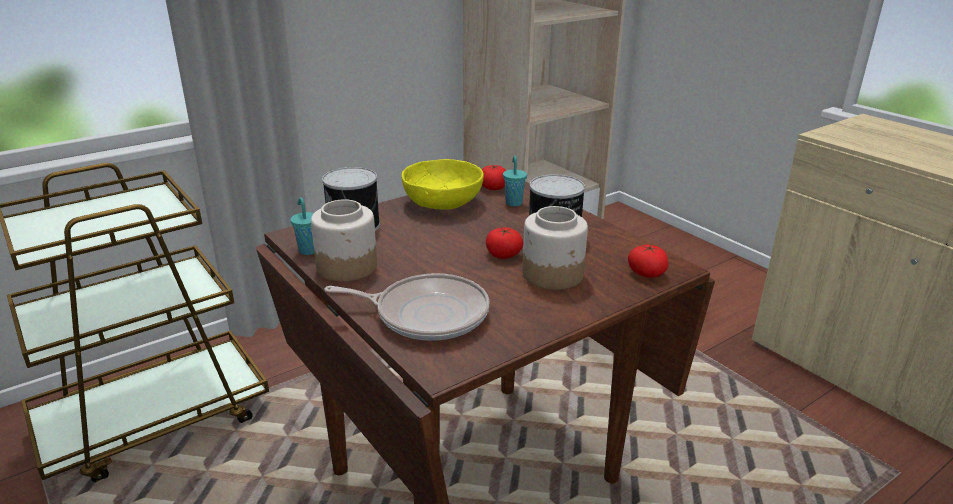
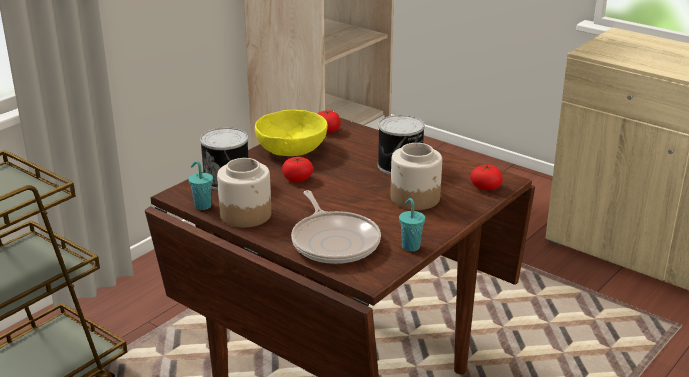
camera: 15 degrees left, 0 degrees up
(426, 314) = (334, 242): frying pan -> frying pan turned 75 degrees clockwise
(503, 254) = (368, 187): tomato -> tomato (297, 179)
(513, 202) = (352, 142): turquoise cup -> turquoise cup (410, 246)

